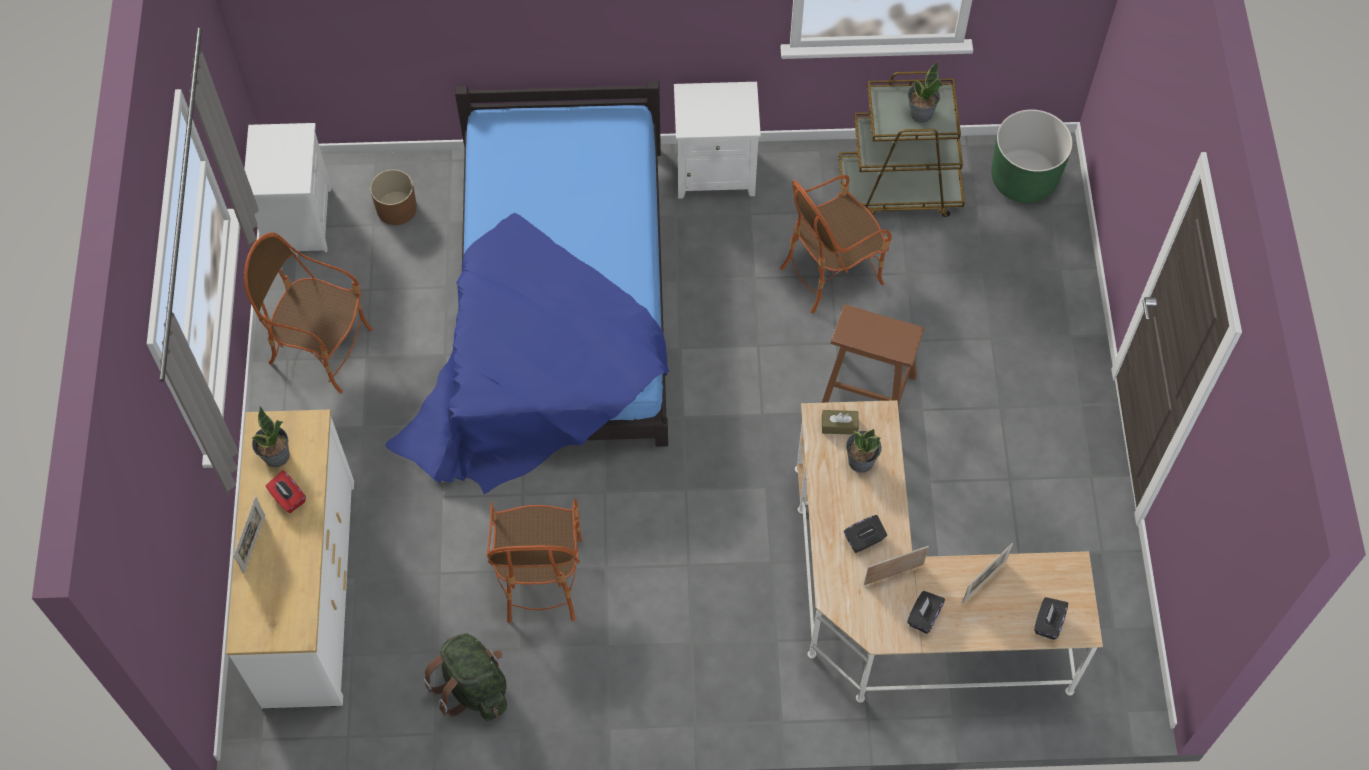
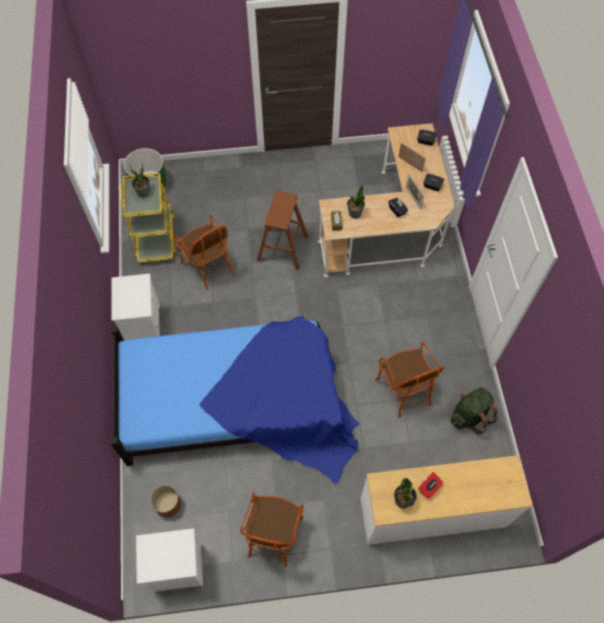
camera: 95 degrees left, 0 degrees up
(254, 544) = (462, 502): picture frame -> none
(540, 578) = (404, 390): armchair -> armchair turned 75 degrees clockwise
(900, 189) = (155, 237): brown cart -> yellow cart

